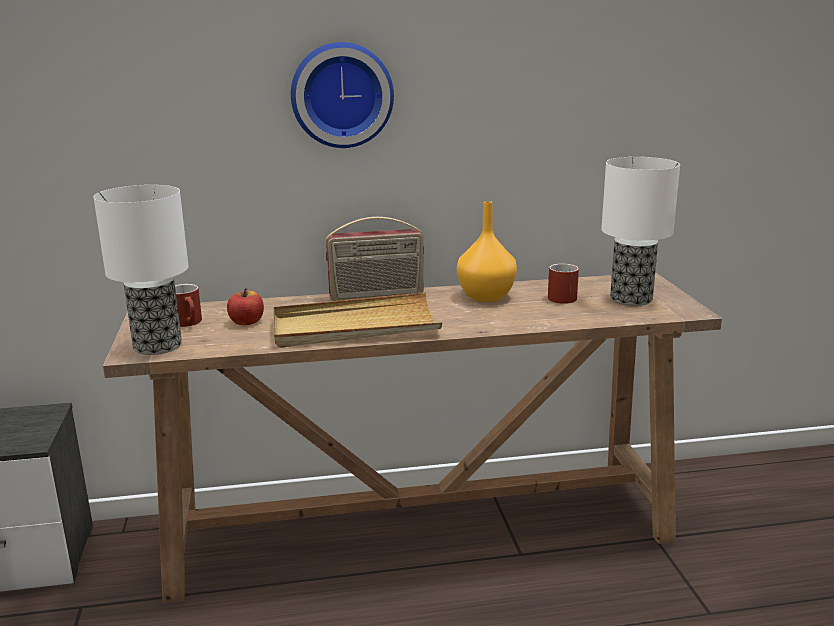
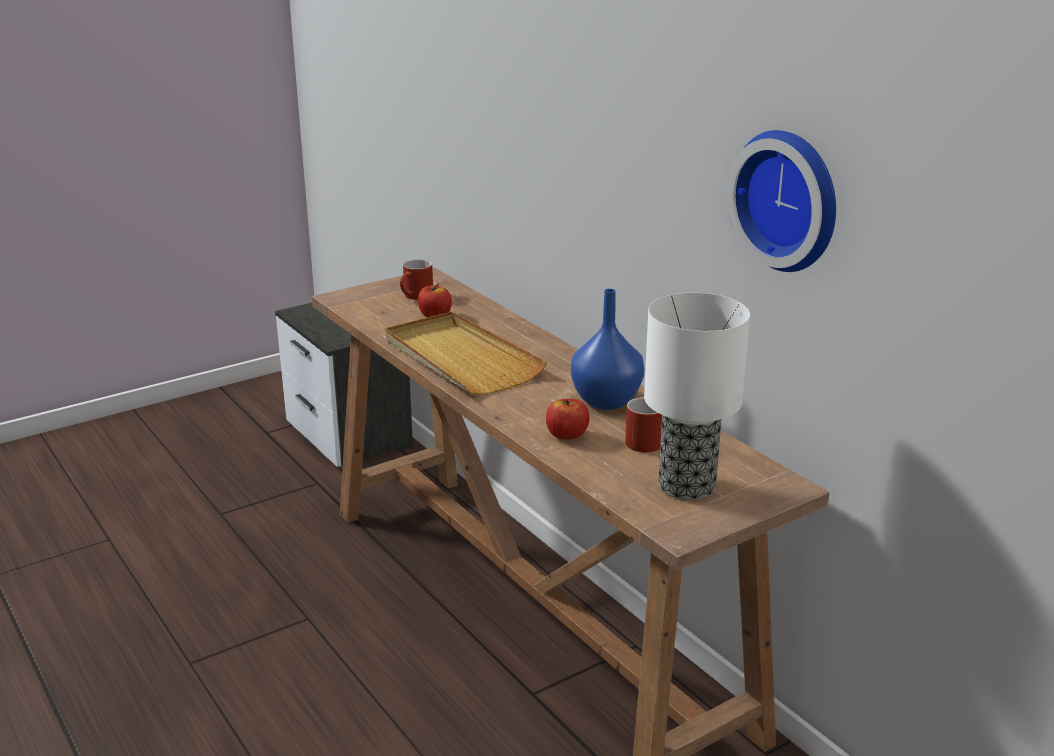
camera: 65 degrees right, 5 degrees up
(157, 345) = (359, 300): table lamp -> none
(341, 95) = (568, 122): wall clock -> wall clock (790, 199)
(376, 296) = (553, 349): radio -> none
(485, 296) = (607, 400): orange vase -> blue vase
(531, 316) = (567, 435): none -> apple

